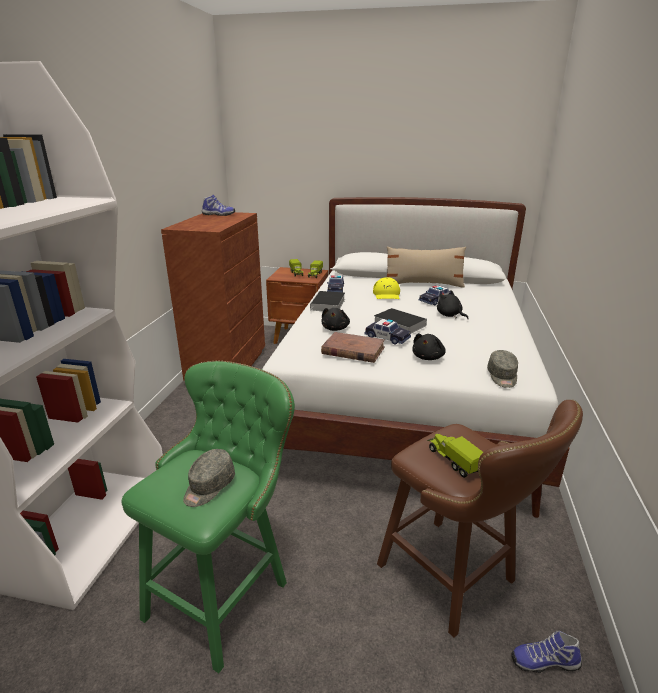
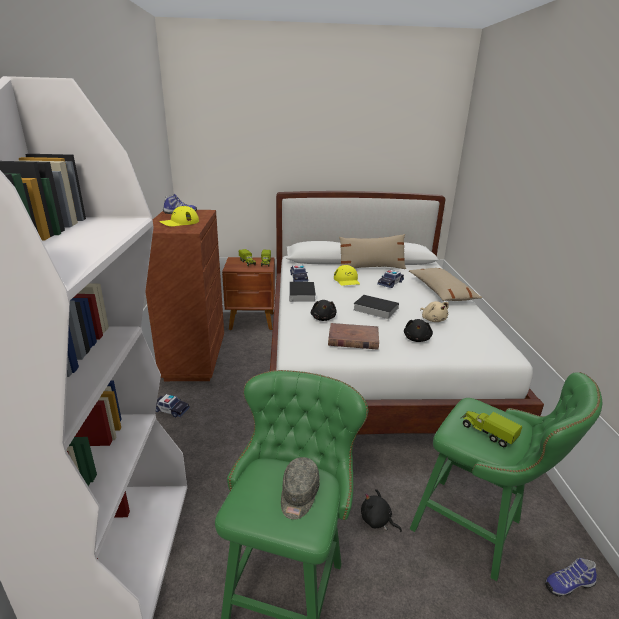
camera: 15 degrees left, 0 degrees up
(209, 222) = (179, 222): none -> yellow cap
(387, 337) = (373, 323): toy car -> toy car (170, 410)
(450, 315) = (410, 297): black plush toy -> black plush toy (377, 520)
(458, 583) = (479, 532): brown stool -> green stool
(461, 340) = (433, 319): none -> beige plush toy
(492, 313) = (441, 292): none -> beige pillow
(502, 377) = (484, 351): grey cap -> none

